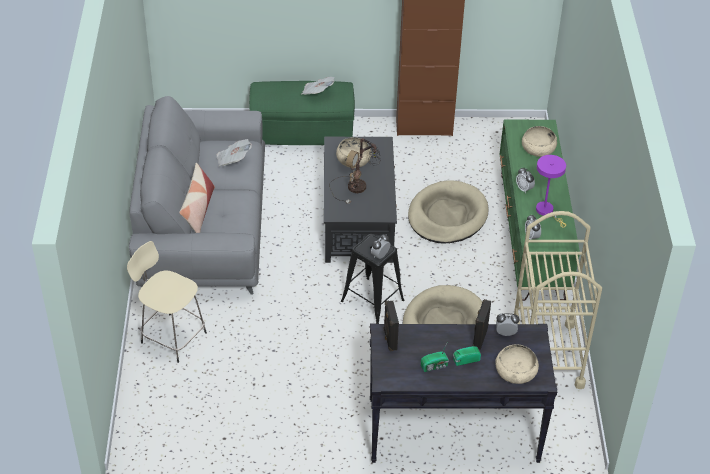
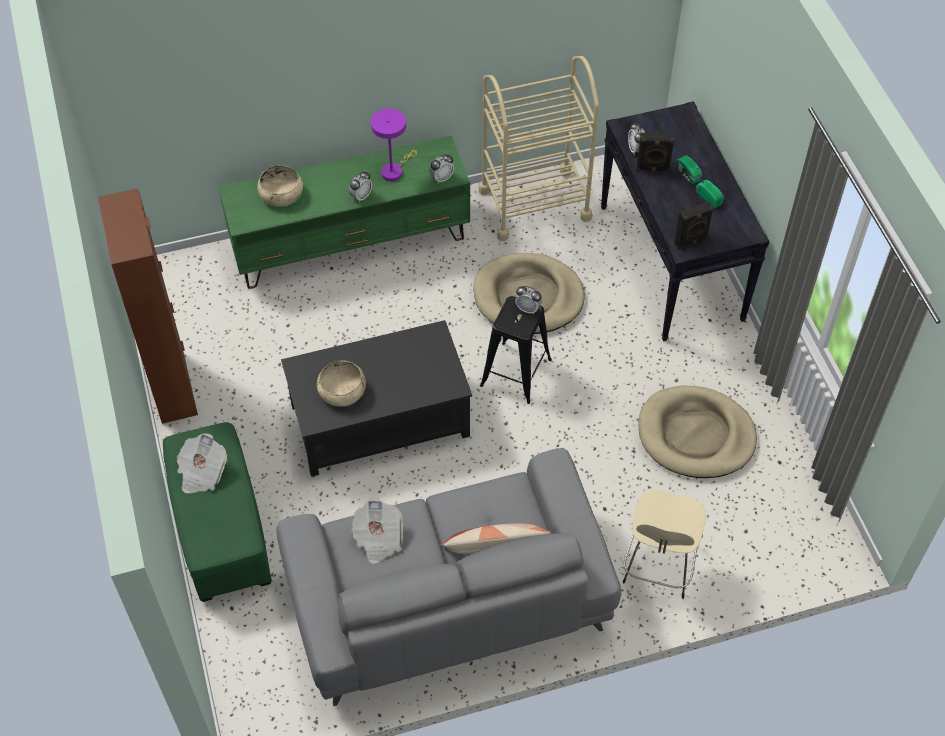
camera: 105 degrees left, 10 degrees up
(358, 186) = (394, 373): table lamp -> none
(447, 216) = (343, 328): beige dog bed -> beige dog bed (695, 435)
(516, 371) = (684, 134): beige bowl -> none

